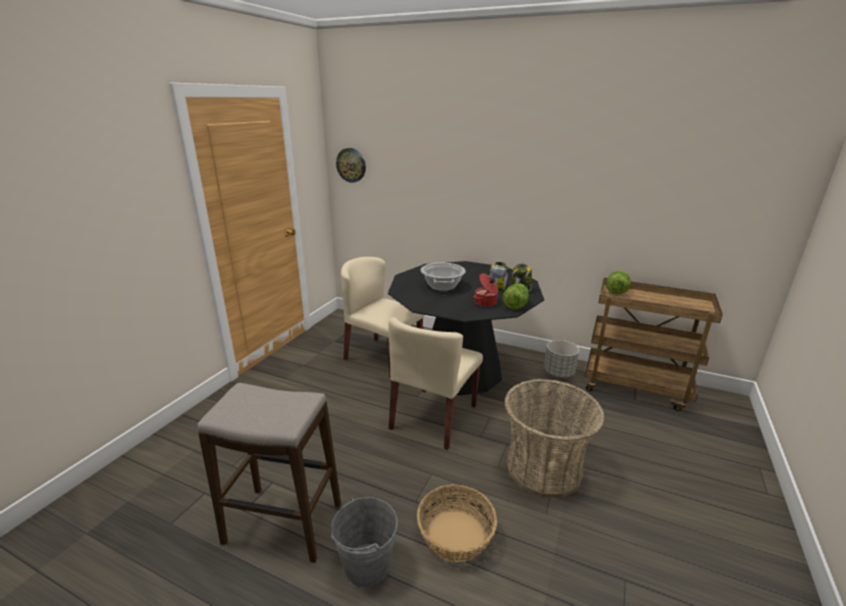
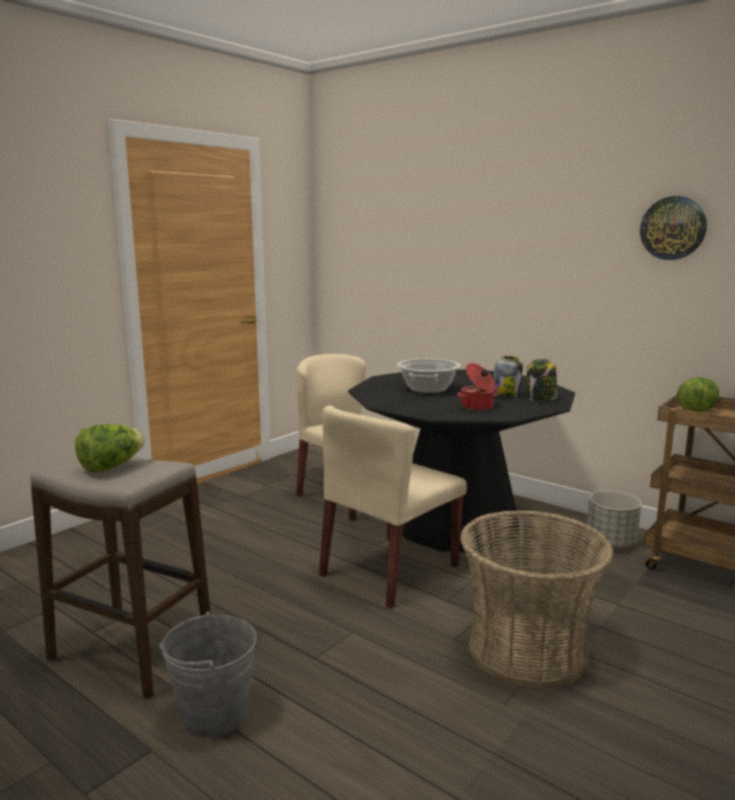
camera: 15 degrees right, 10 degrees down
(351, 165) = (341, 240): wall clock -> wall clock (673, 228)
(455, 535) = (352, 704): basket -> none
(515, 305) = (520, 412): lettuce -> lettuce (111, 467)

